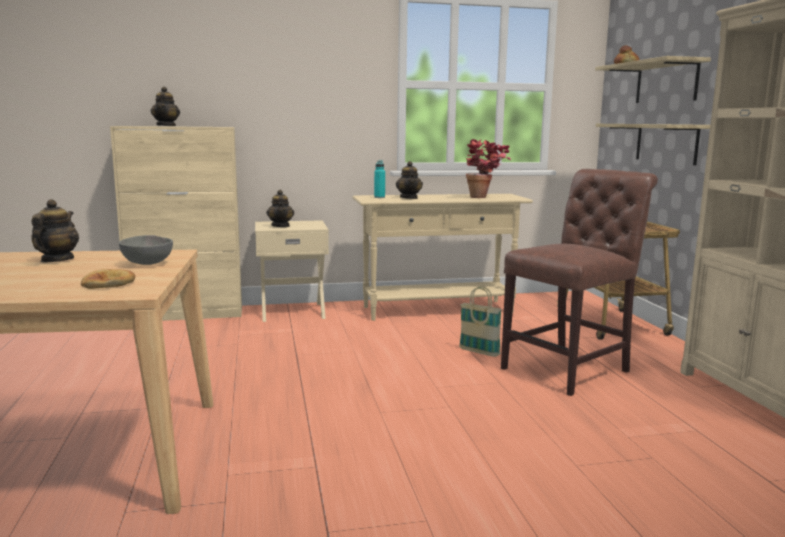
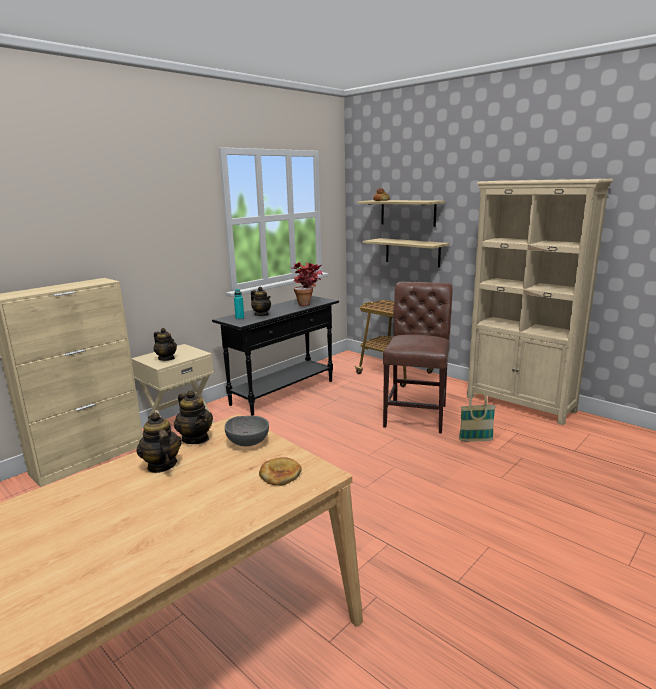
camera: 35 degrees left, 5 degrees up
(166, 126) = (48, 288): teapot -> teapot (195, 438)
(438, 310) = (283, 392): beige console table -> black console table
(479, 352) = (355, 419): basket -> basket (475, 440)

